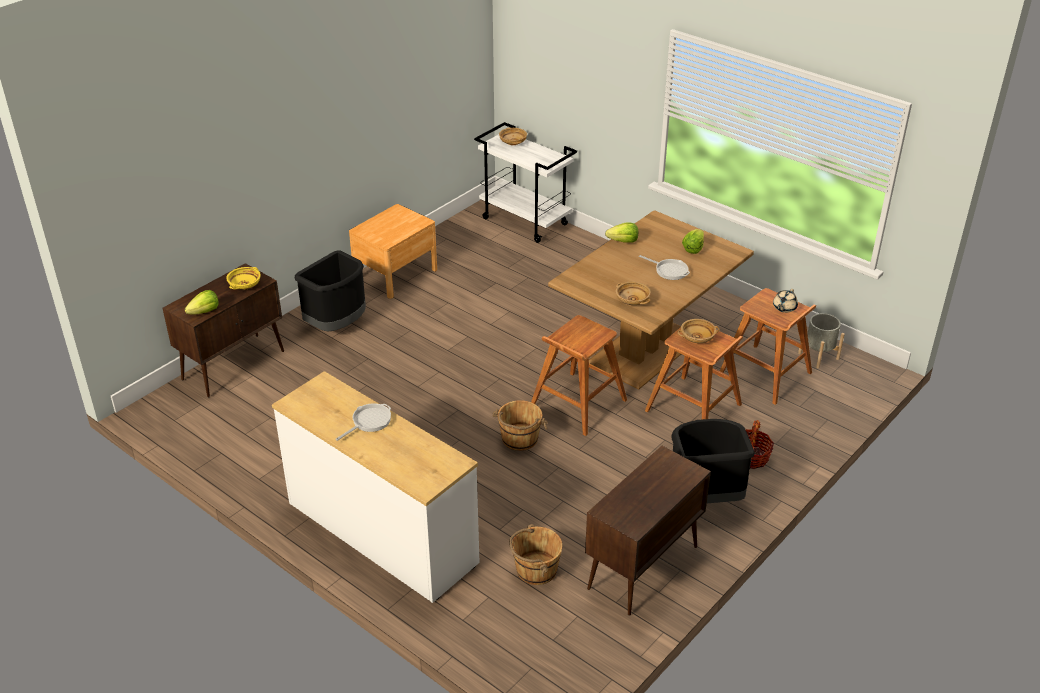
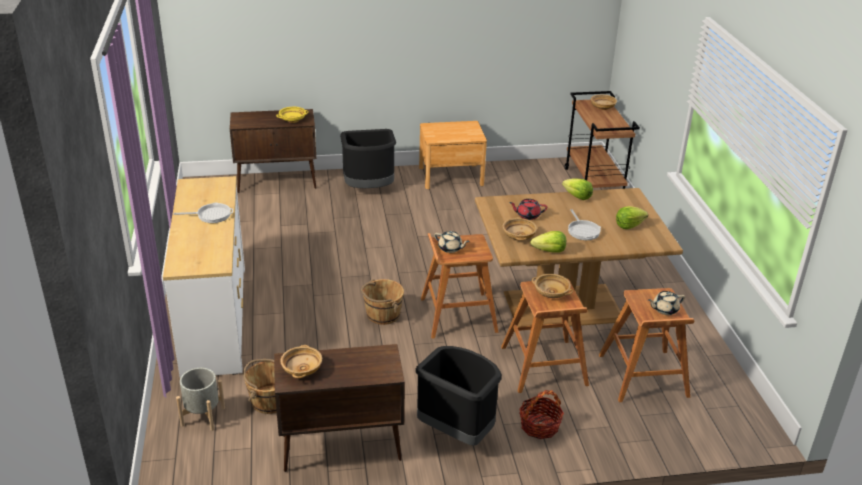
camera: 40 degrees right, 5 degrees down
(205, 312) = (248, 124): lettuce -> lettuce (549, 251)
(526, 221) = (594, 183): white cart -> brown cart
(574, 341) = (450, 248): none -> beige teapot
(612, 278) = (527, 215): none -> red teapot
(627, 510) = (301, 369): none -> beige bowl
(818, 356) = (715, 389): grey planter -> grey planter (203, 416)

